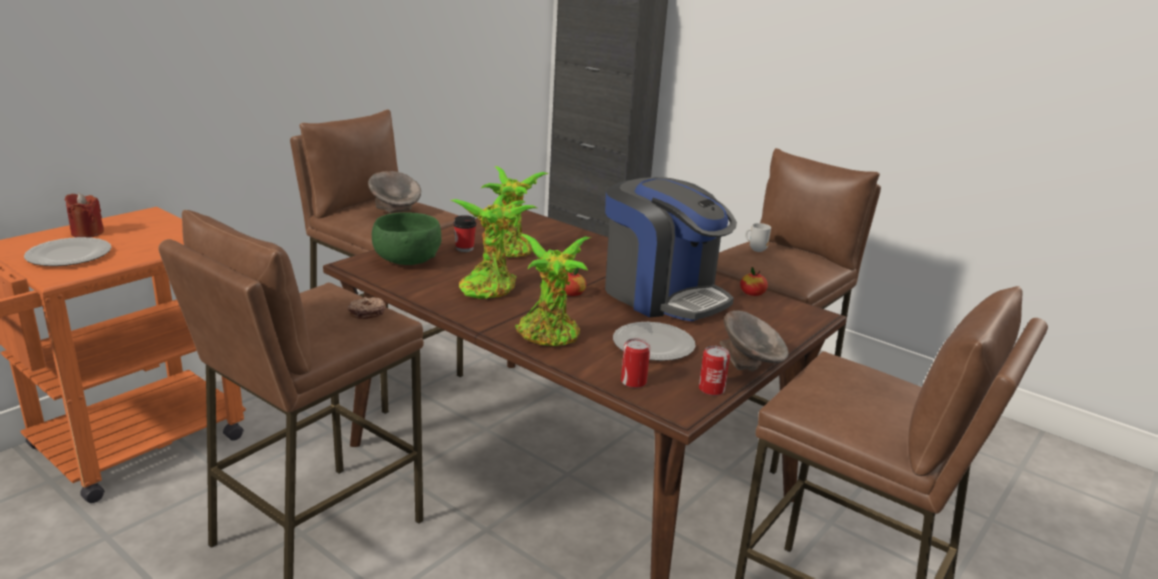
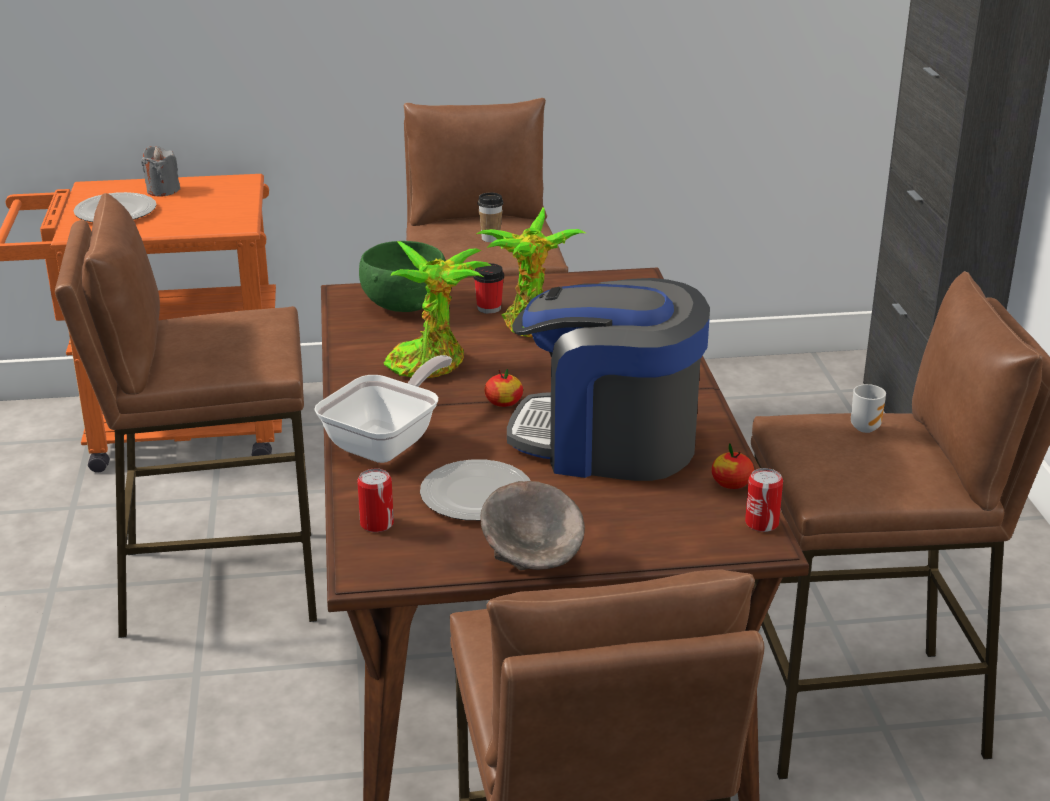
camera: 45 degrees right, 5 degrees up
(87, 233) = (162, 191): red candle -> grey candle
(367, 312) = (261, 351): donut -> none
(396, 212) = (490, 238): grey bowl -> cup
(550, 336) = (388, 442): potted plant -> frying pan
(662, 295) = (608, 442): coffee machine -> coffee machine turned 105 degrees clockwise
(711, 389) = (439, 567): can -> can (761, 523)

